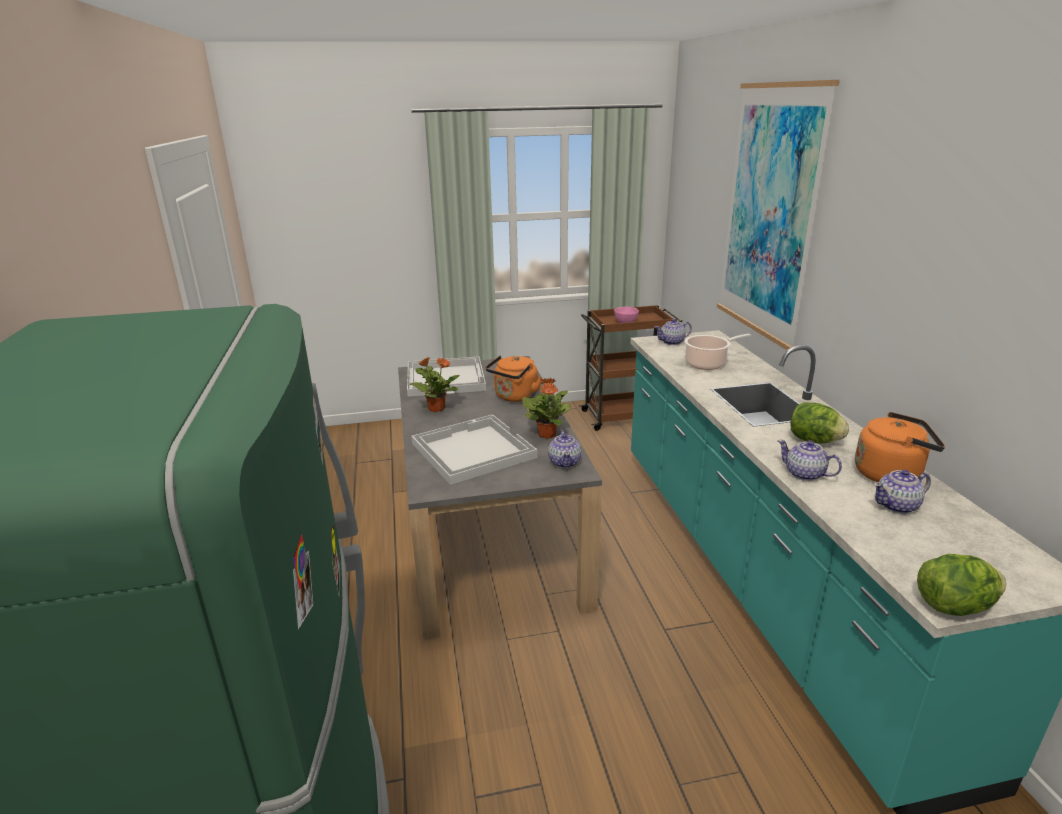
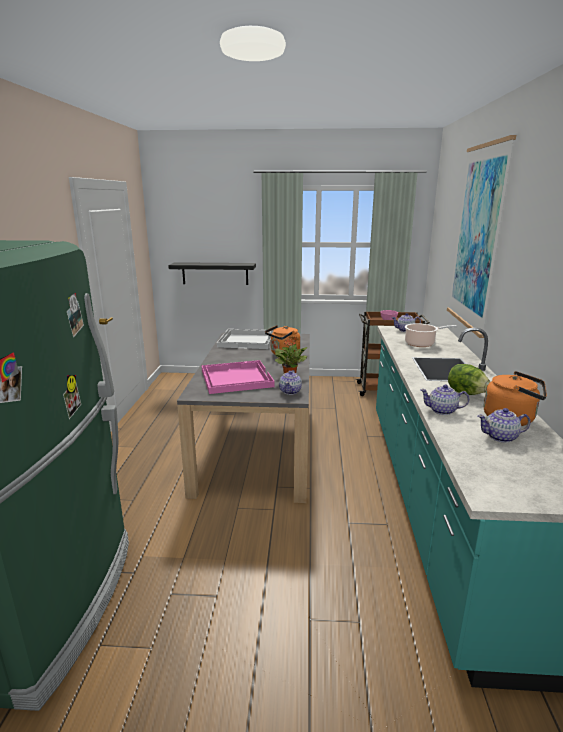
camera: 15 degrees right, 5 degrees down
(358, 271) = (215, 273): none -> black shelf
(436, 408) = (229, 355): potted plant -> none
(472, 450) = (235, 378): white tray -> pink tray
(805, 474) = (442, 411): teapot -> teapot turned 45 degrees counterclockwise
(953, 606) = (496, 500): lettuce -> none

